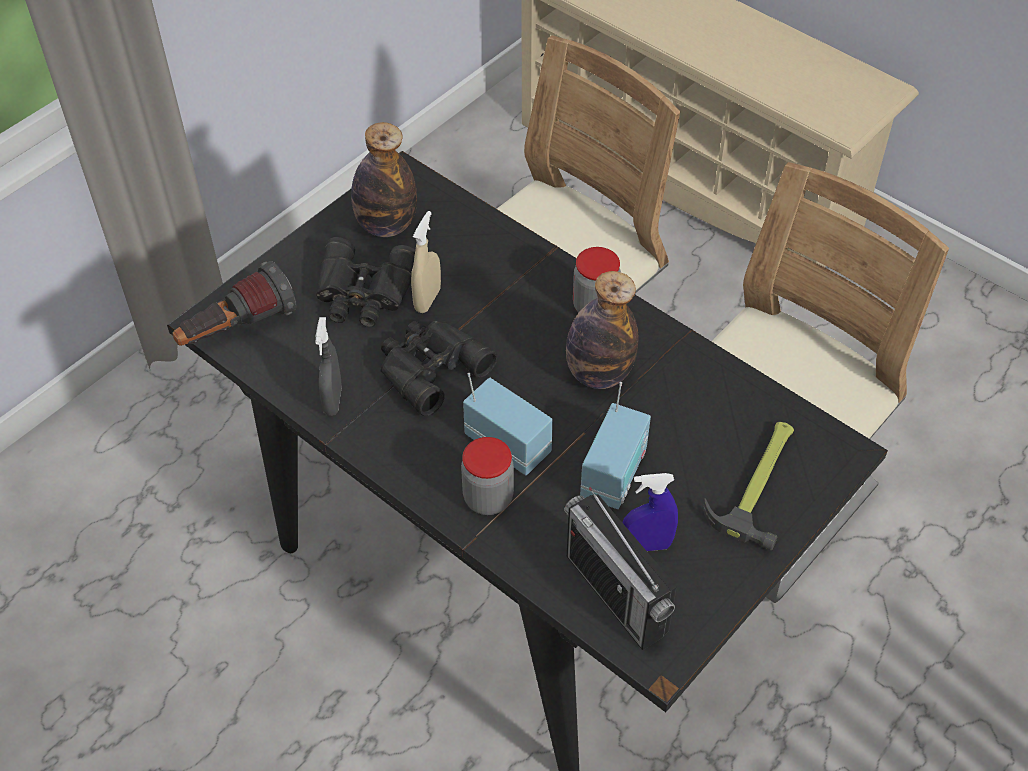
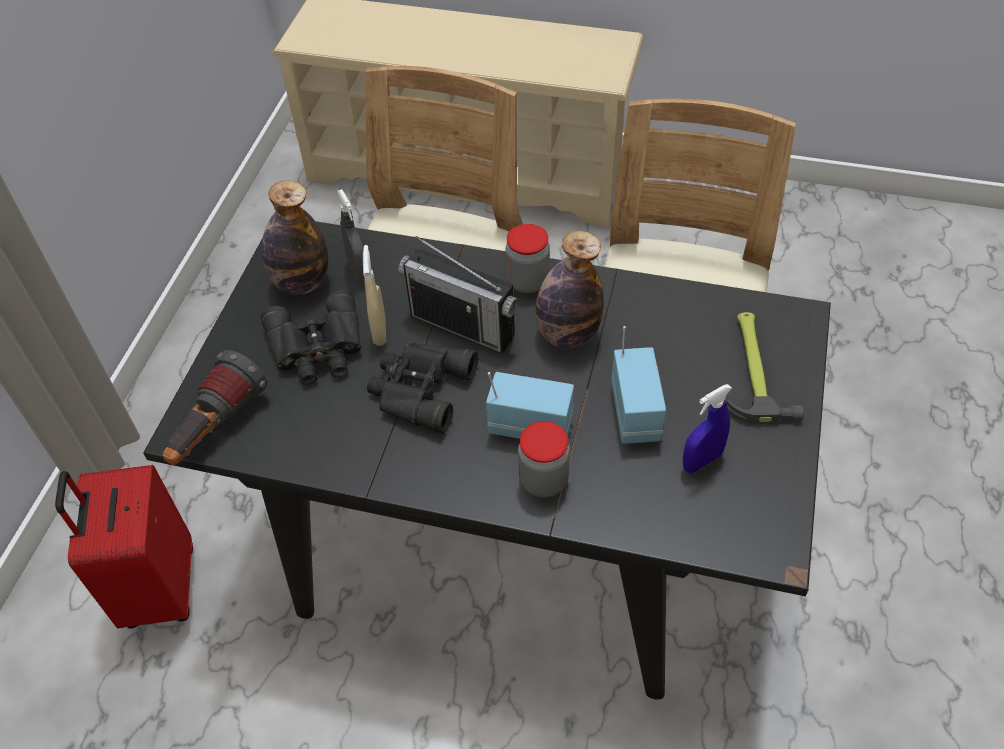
camera: 25 degrees left, 0 degrees up
(175, 466) = (158, 588): none -> red suitcase
(333, 400) = (348, 455): grey spray bottle -> grey spray bottle (358, 270)
(616, 594) = (705, 513): radio -> radio (462, 326)

